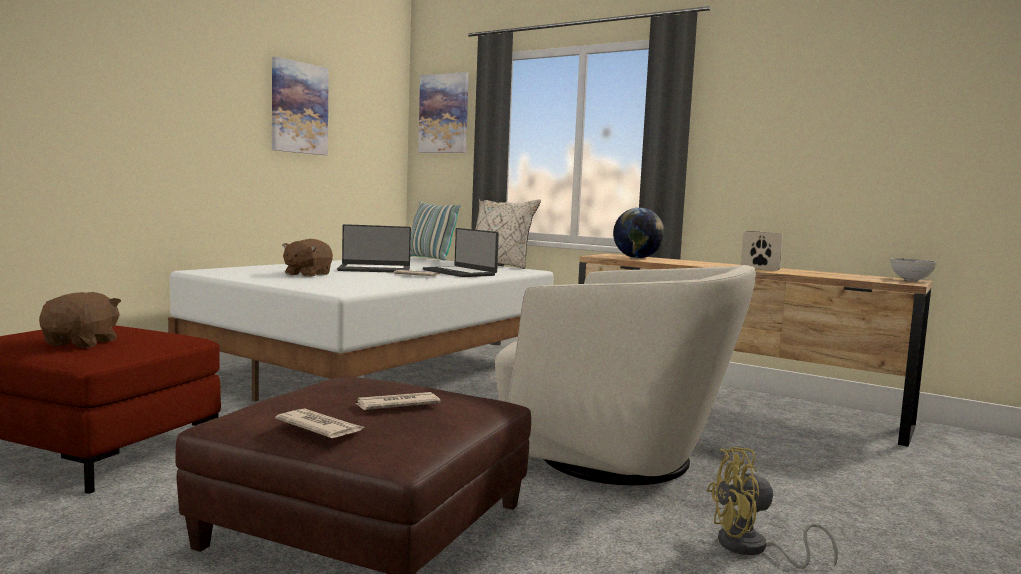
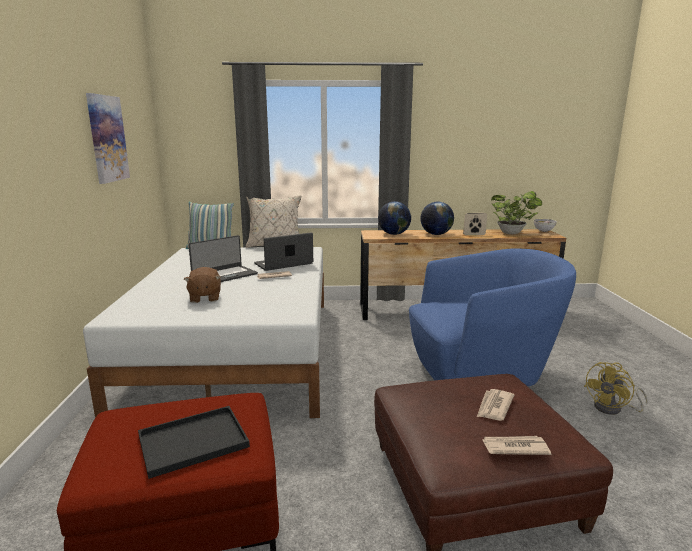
camera: 35 degrees left, 10 degrees up
(82, 343) = (191, 442): brown plush toy -> black tray
(444, 114) = (197, 127): picture -> none
(460, 272) = (284, 264): laptop -> laptop turned 135 degrees clockwise
(617, 458) = (481, 374): beige armchair -> blue armchair
(698, 263) = (436, 234): none -> globe
(836, 275) = (512, 233): none -> potted plant

